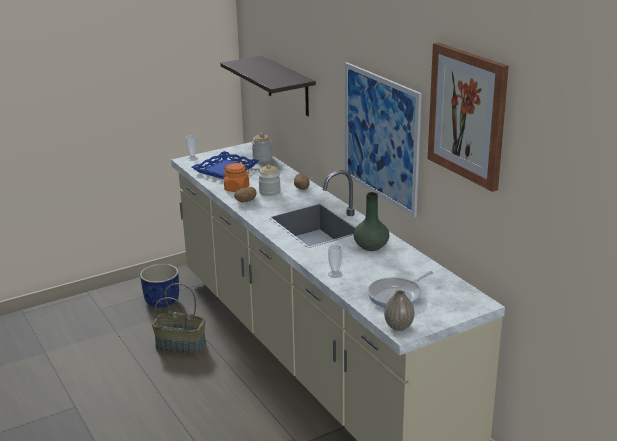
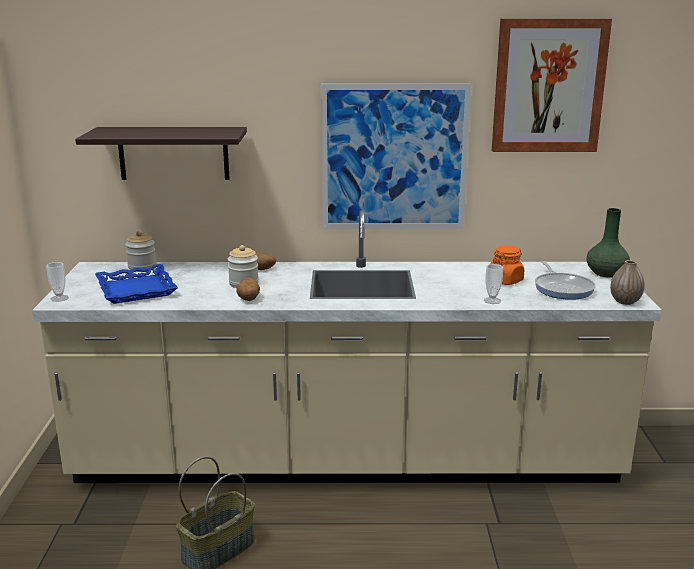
camera: 60 degrees left, 5 degrees down
(162, 301) = (87, 532): blue planter -> none
(237, 189) = (205, 296): orange jar -> orange jar (505, 281)
(371, 246) = (447, 274): green vase -> green vase (606, 273)

